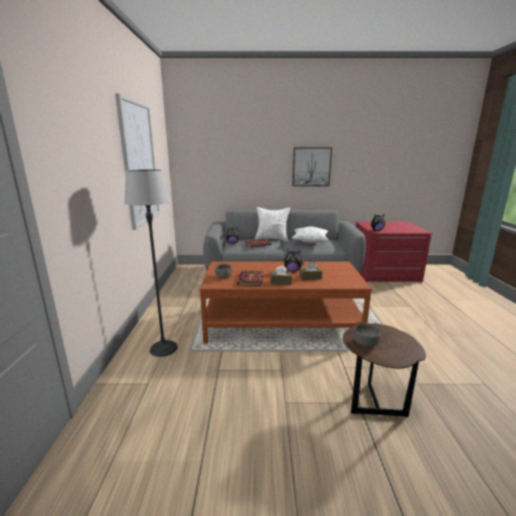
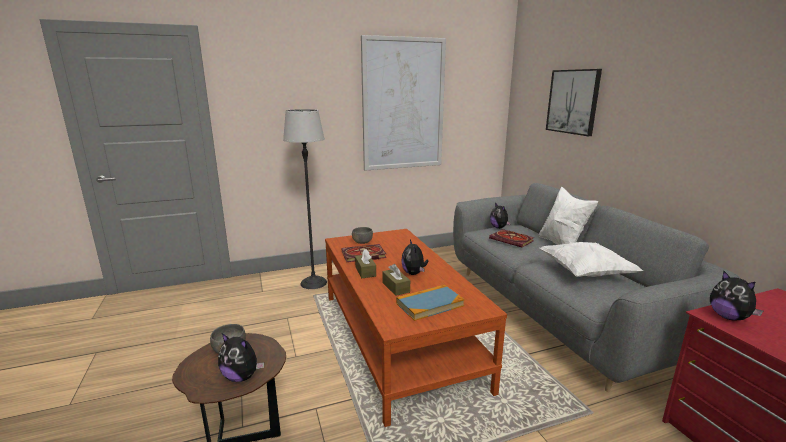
camera: 70 degrees right, 0 degrees up
(311, 167) = (690, 131): picture -> picture (573, 101)
(335, 273) = (429, 304): none -> book
(398, 338) = (242, 376): none -> plush toy

